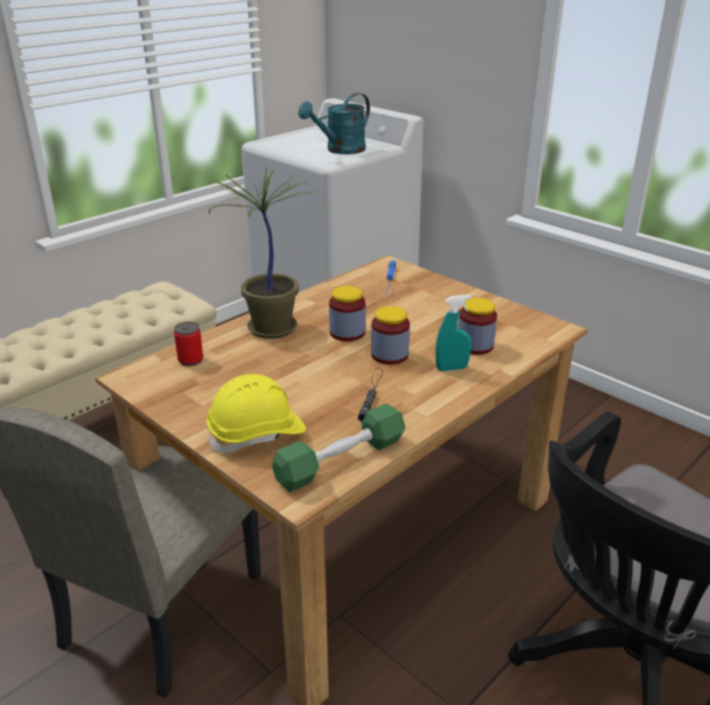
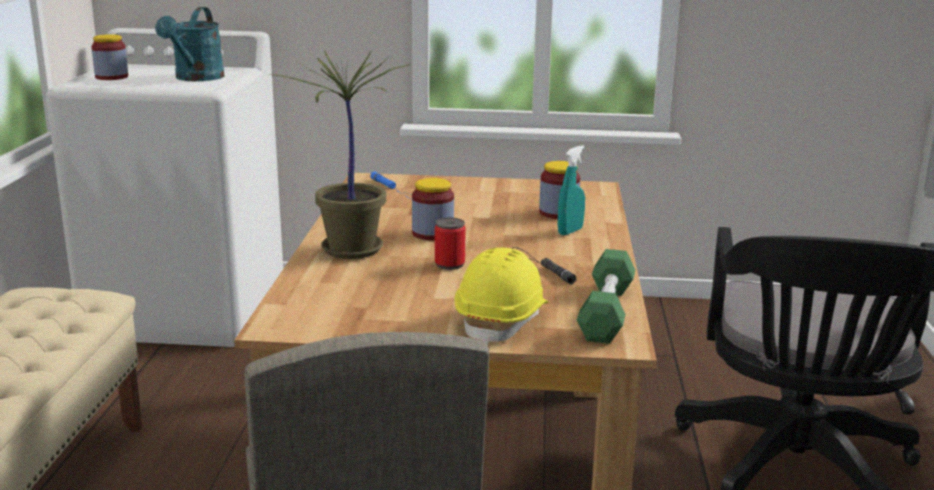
camera: 40 degrees left, 10 degrees down
(190, 360) = (318, 295): can -> can (449, 264)
(389, 355) = (502, 237): jar -> jar (111, 77)

